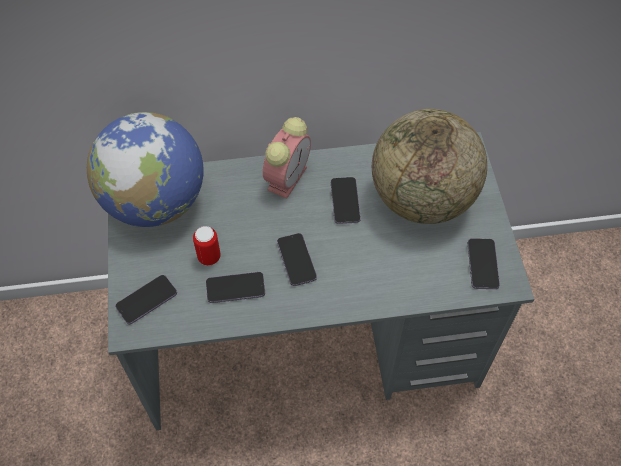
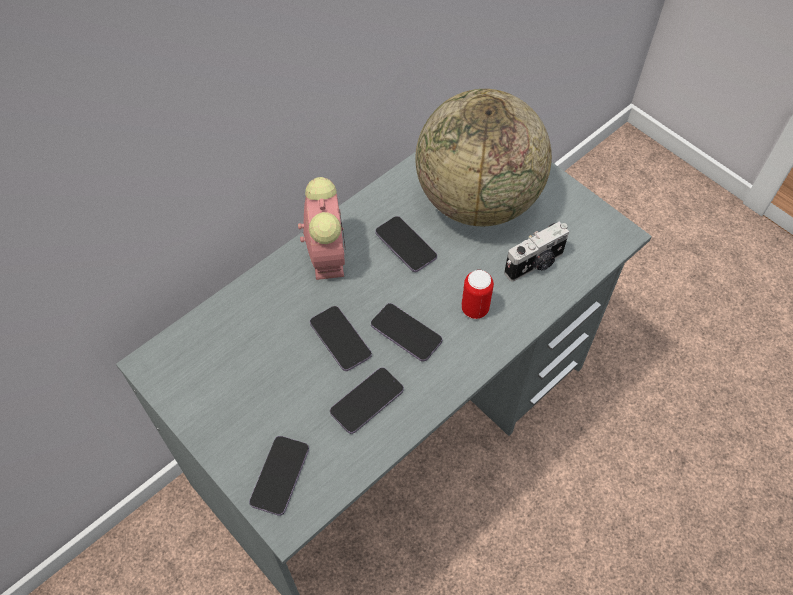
camera: 35 degrees left, 0 degrees up
(155, 202) = (201, 363): globe -> none
(209, 257) = (311, 386): can -> can (475, 308)
(426, 267) = (535, 264): none -> camera
(482, 264) = (583, 231): phone -> phone (340, 339)

